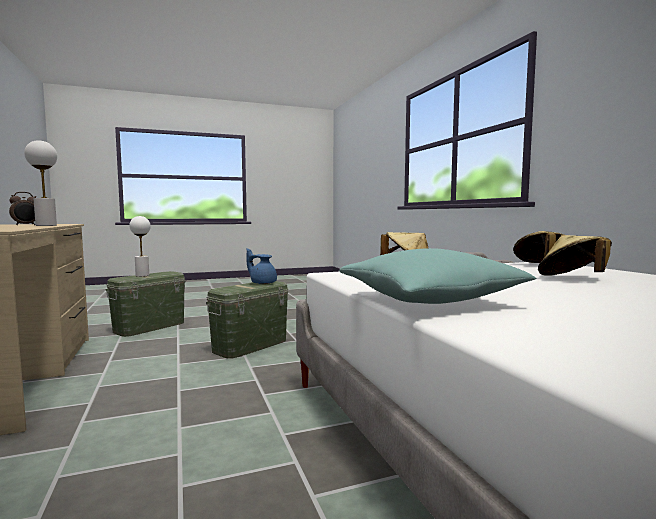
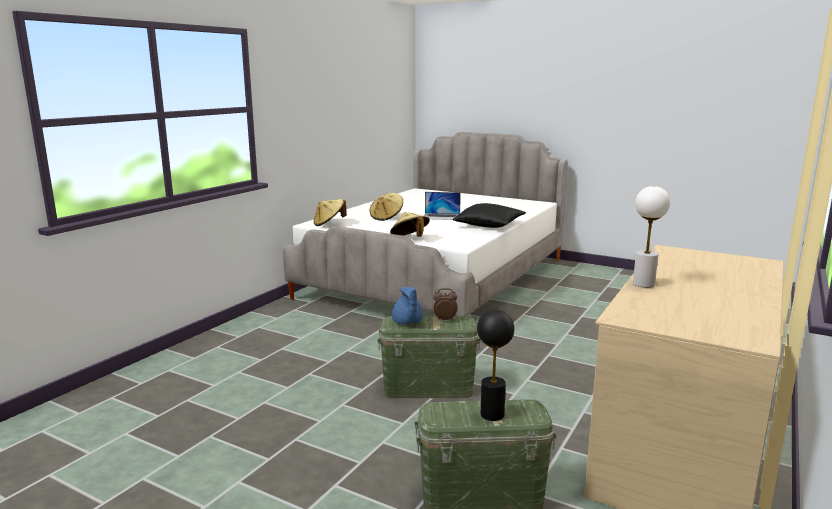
camera: 130 degrees left, 10 degrees up
(25, 225) = (670, 299): alarm clock -> alarm clock (445, 319)
(142, 275) = (491, 414): white table lamp -> black table lamp
(428, 300) = (489, 225): turquoise pillow -> black pillow
(558, 295) = (441, 216): none -> laptop

